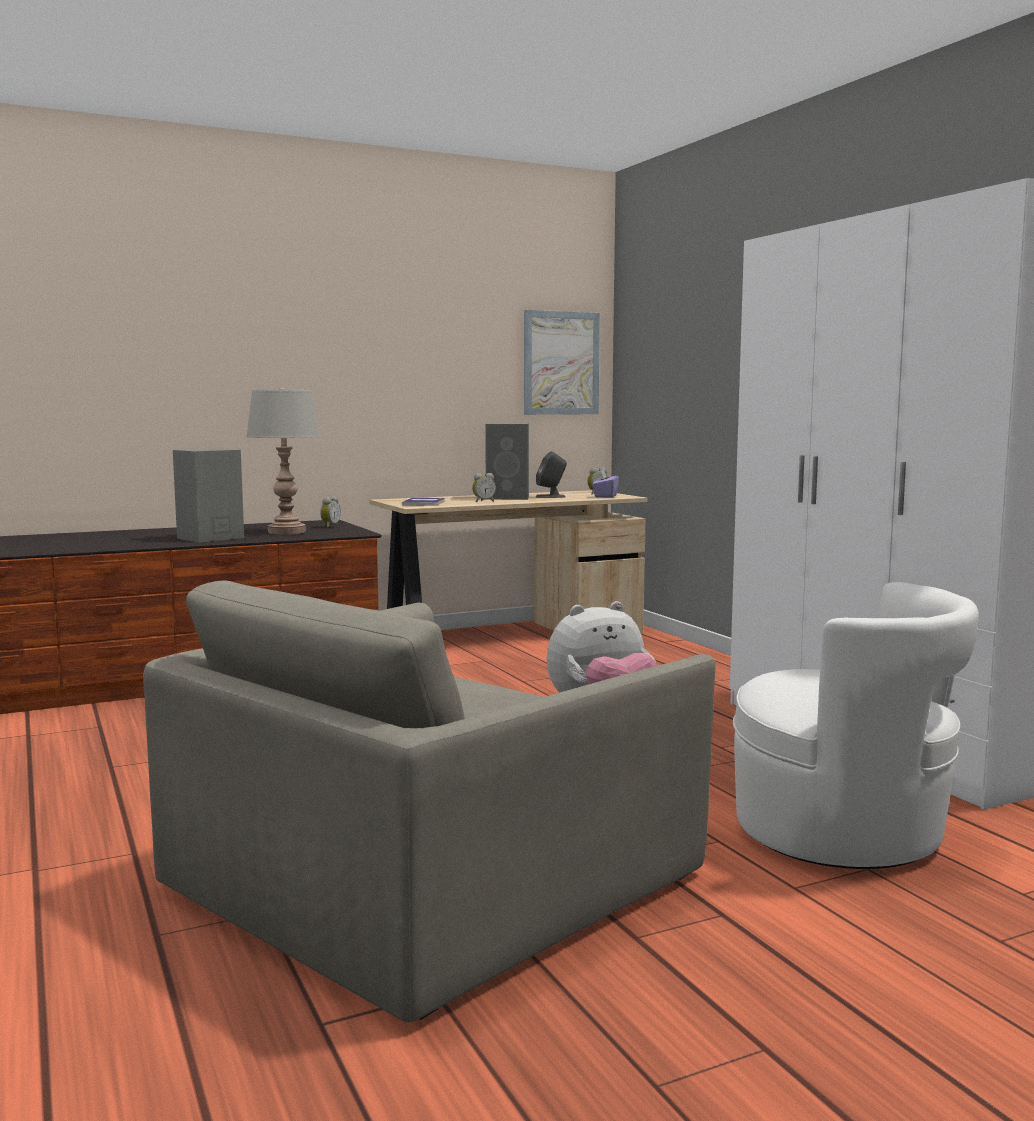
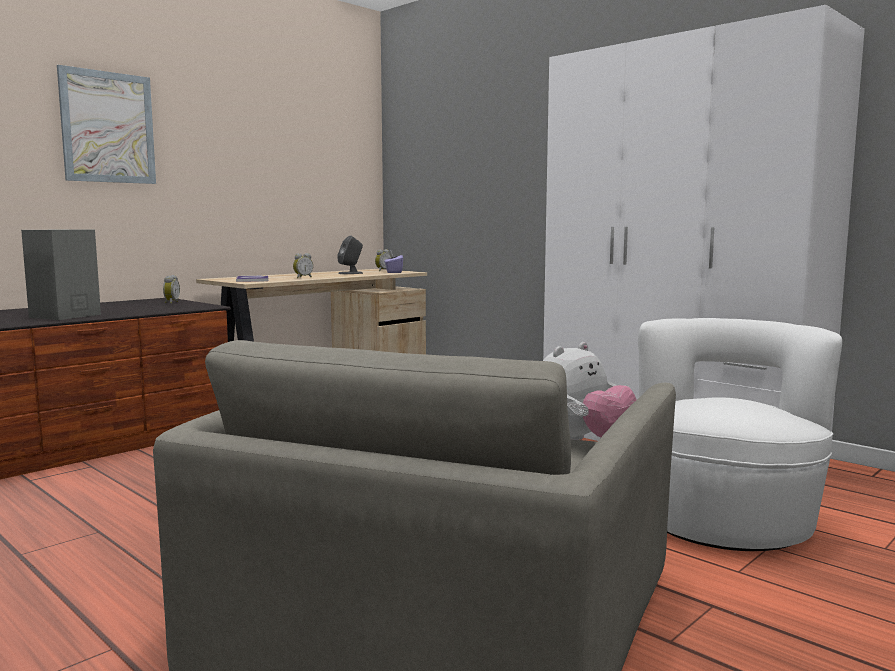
camera: 20 degrees left, 0 degrees up
(286, 532) = (136, 308): grey table lamp -> none
(509, 497) = (317, 274): grey speaker -> none
(561, 363) = (345, 164): picture -> picture (108, 127)
(843, 832) = (723, 519): white armchair -> white armchair turned 75 degrees counterclockwise

